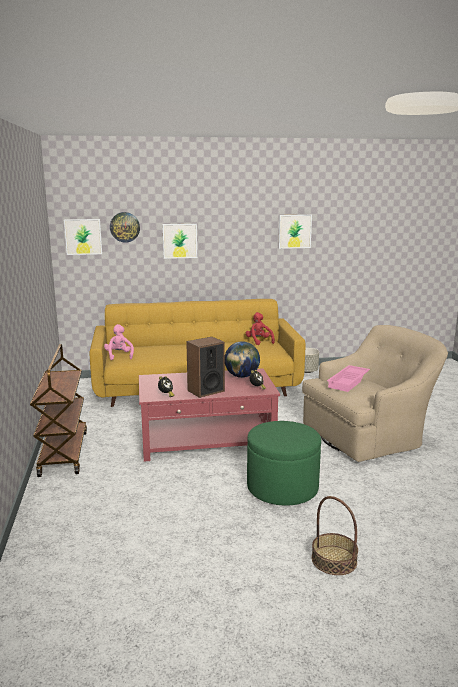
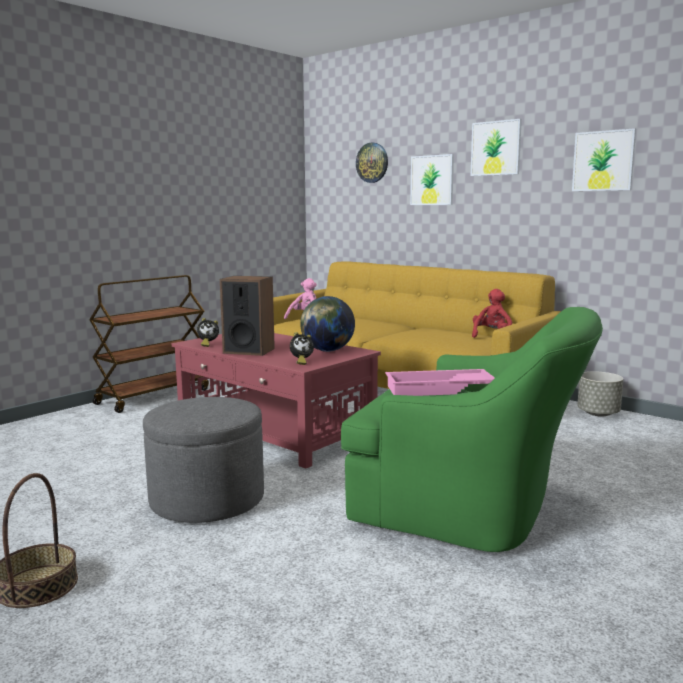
camera: 50 degrees right, 5 degrees down
(83, 236) = (332, 176): picture -> picture (496, 148)
(282, 487) = (207, 500): green ottoman -> grey ottoman
(369, 435) = (471, 507): beige armchair -> green armchair

